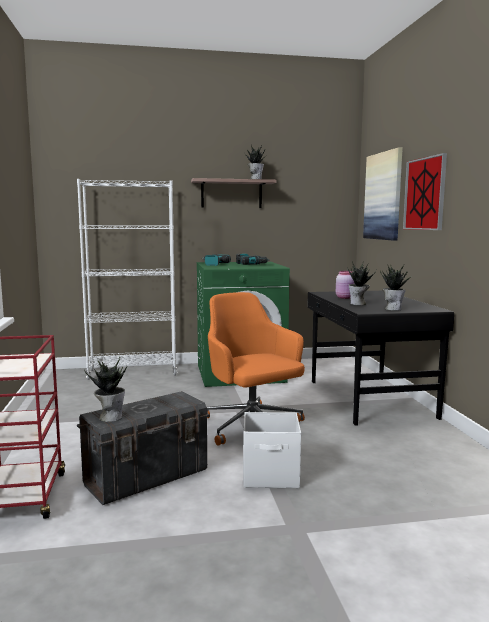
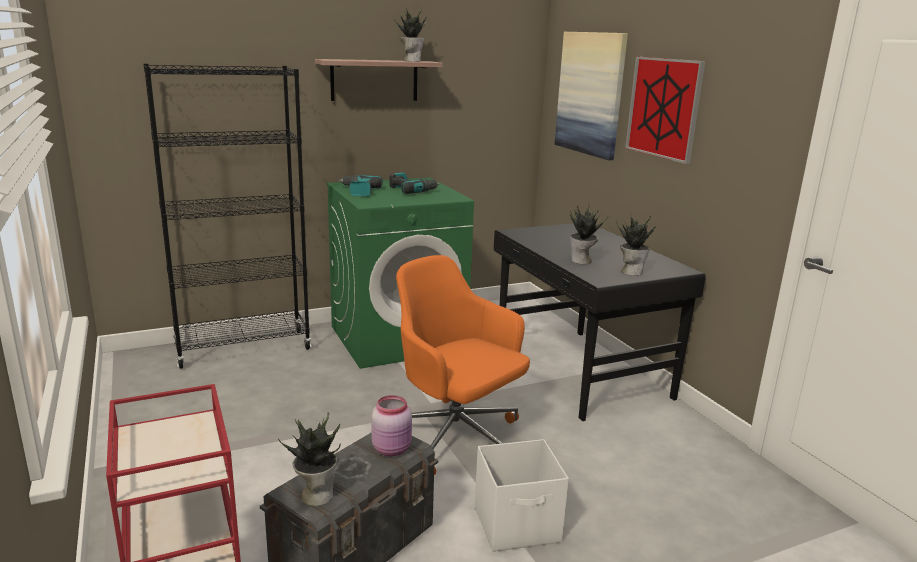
camera: 15 degrees left, 10 degrees up
(133, 373) = (243, 349): white bookcase -> black bookcase
(346, 297) = (554, 244): pink jar -> pink jar (393, 449)

